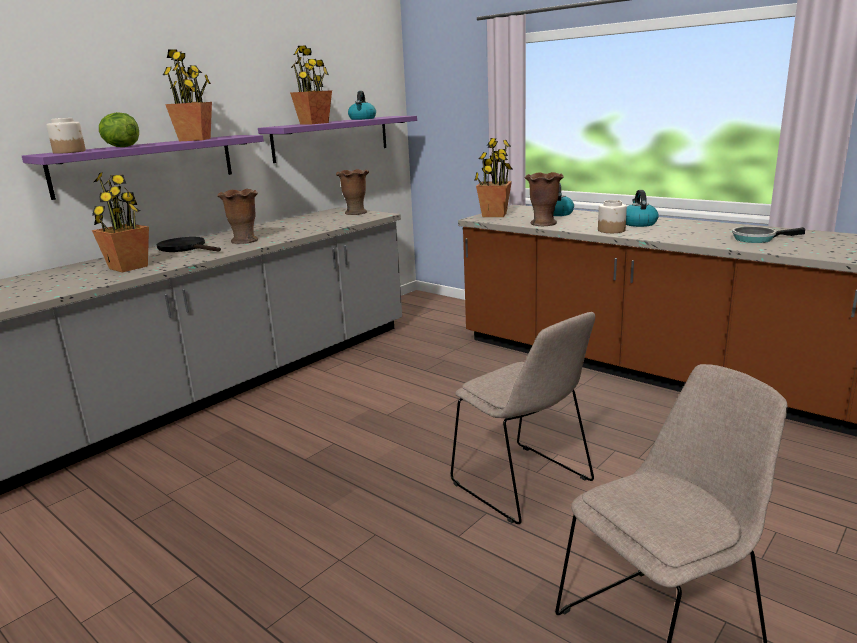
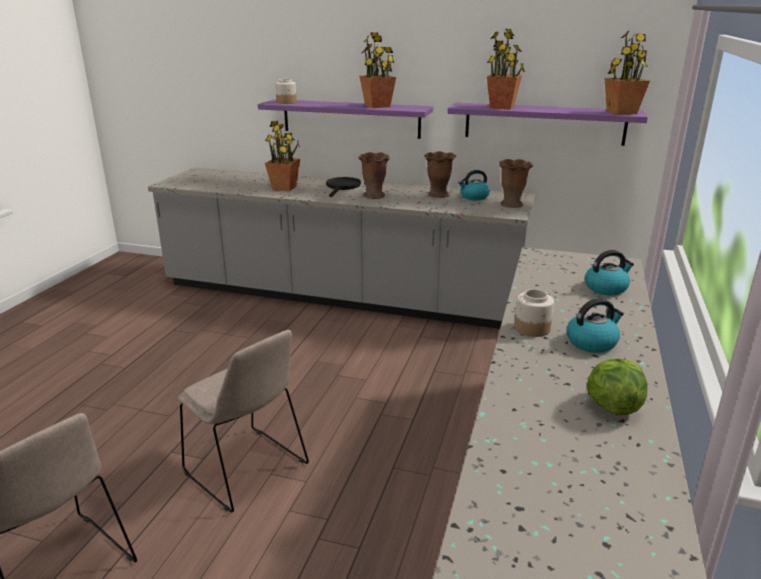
camera: 65 degrees right, 5 degrees up
(121, 147) = (317, 104): lettuce -> lettuce (612, 406)
(362, 119) = (575, 110): kettle -> kettle (474, 197)
(494, 215) = (561, 258): potted plant -> potted plant (621, 112)
(524, 484) = (248, 470): beige chair -> beige chair turned 75 degrees counterclockwise
(543, 223) = (538, 288): brown vase -> brown vase (438, 195)
(756, 239) = (561, 437): frying pan -> none

